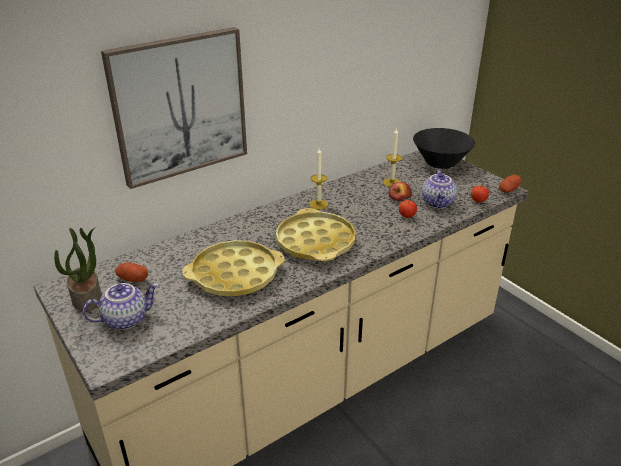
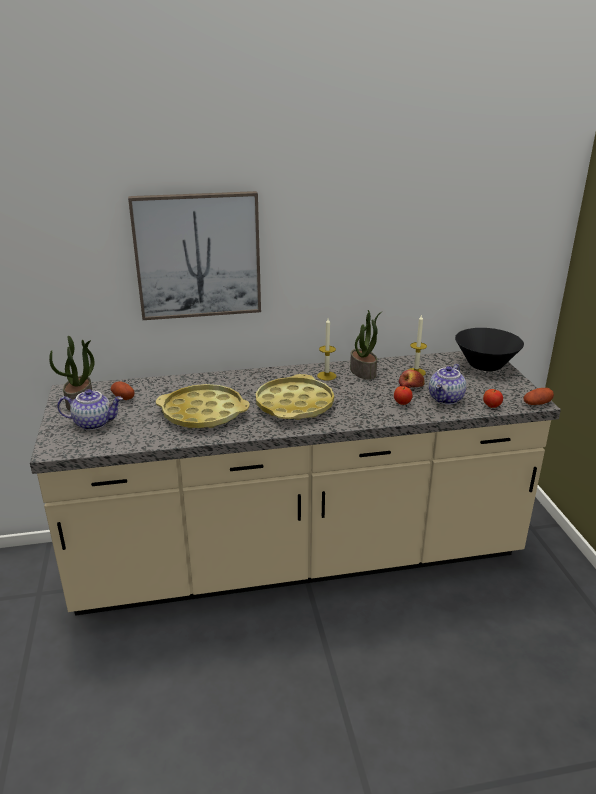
camera: 25 degrees right, 5 degrees down
(347, 192) = (363, 372): none -> potted plant

